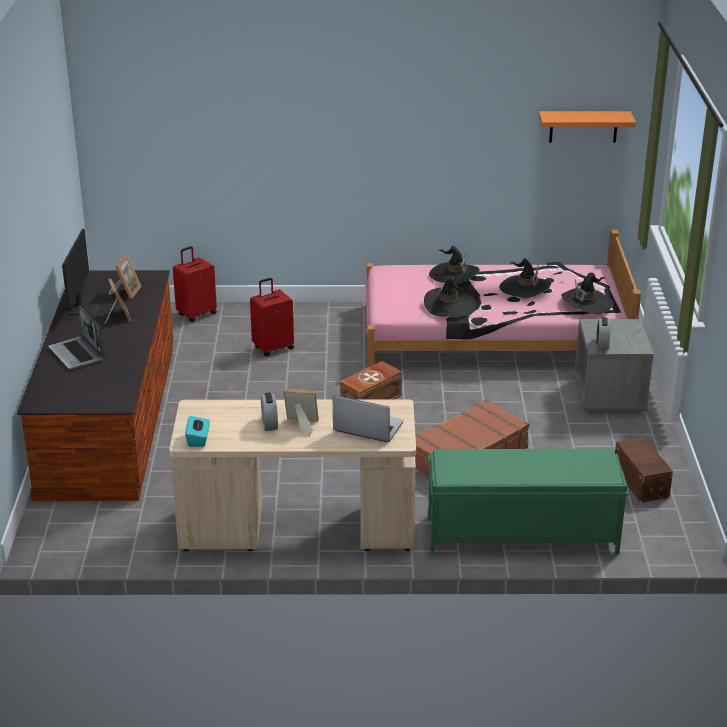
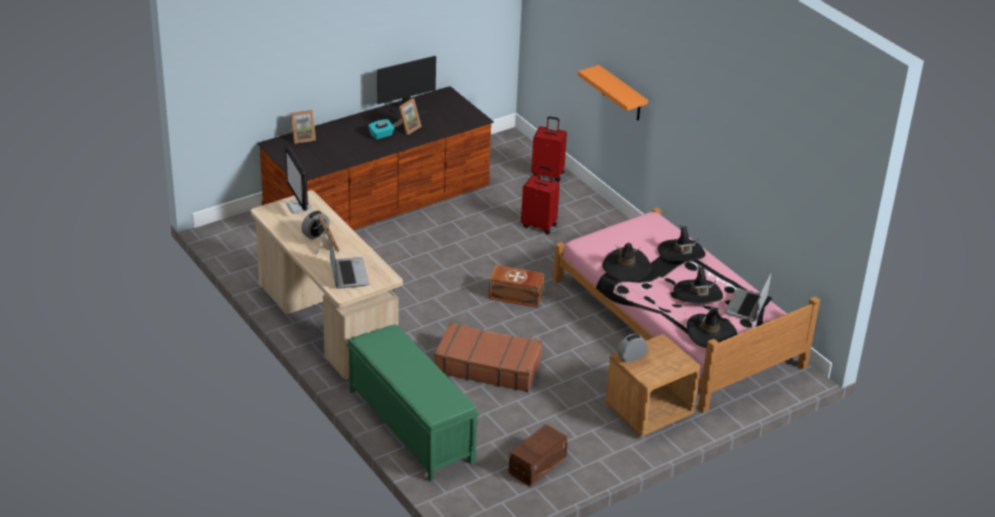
camera: 55 degrees right, 5 degrees up
(77, 354) = (344, 134): laptop -> laptop (746, 306)
(126, 292) = (443, 117): picture frame -> picture frame (302, 138)
(198, 439) = (272, 214): turquoise tissue box -> turquoise tissue box (381, 135)
(204, 417) = (299, 207): none -> monitor
(583, 126) = (811, 186): orange shelf -> orange shelf (622, 94)
(609, 397) = (648, 412): grey nightstand -> brown nightstand

